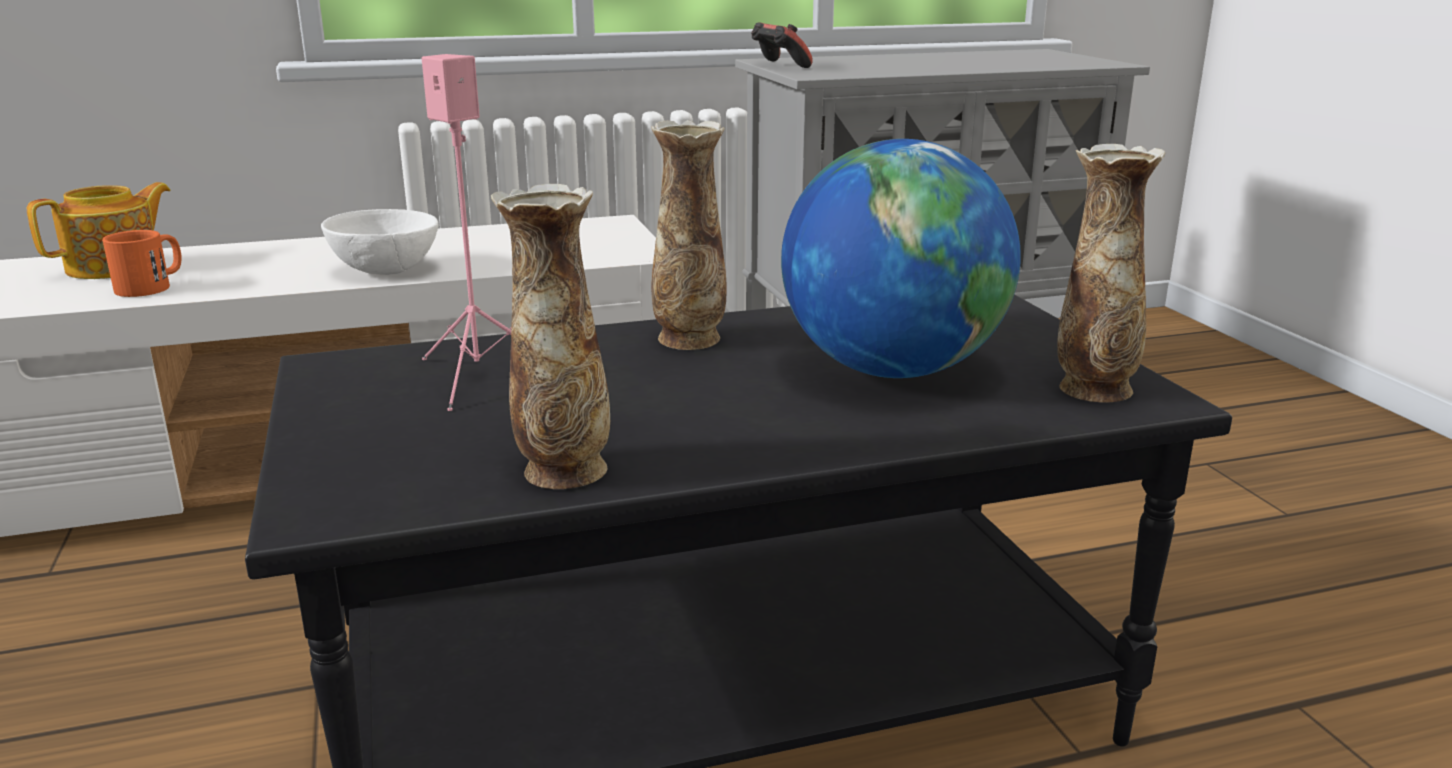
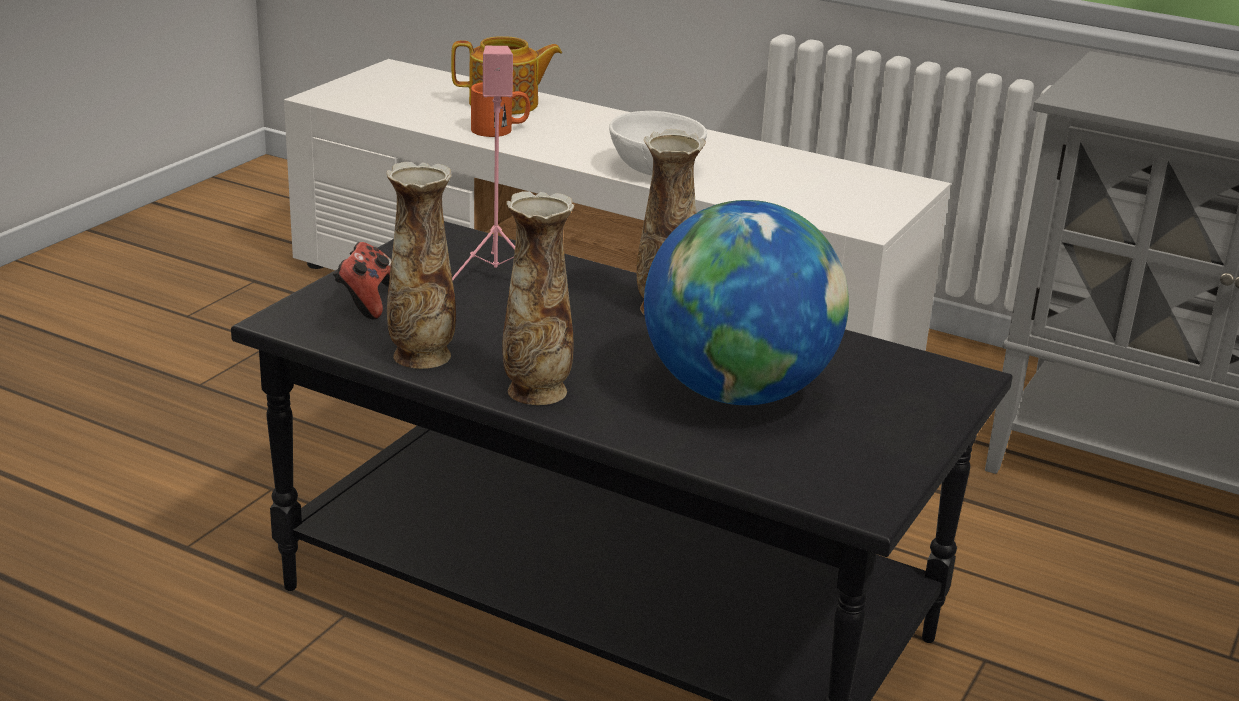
camera: 45 degrees right, 5 degrees up
(778, 66) = (1086, 75): game controller -> game controller (368, 302)
(1092, 389) = (836, 473): vase -> vase (536, 390)

